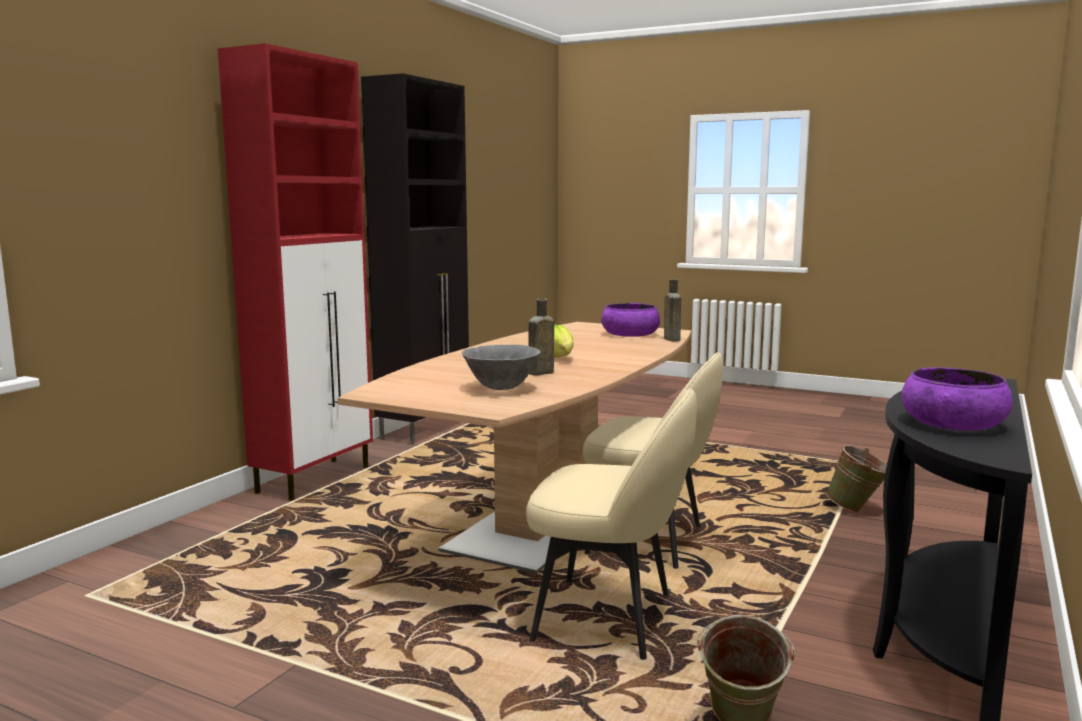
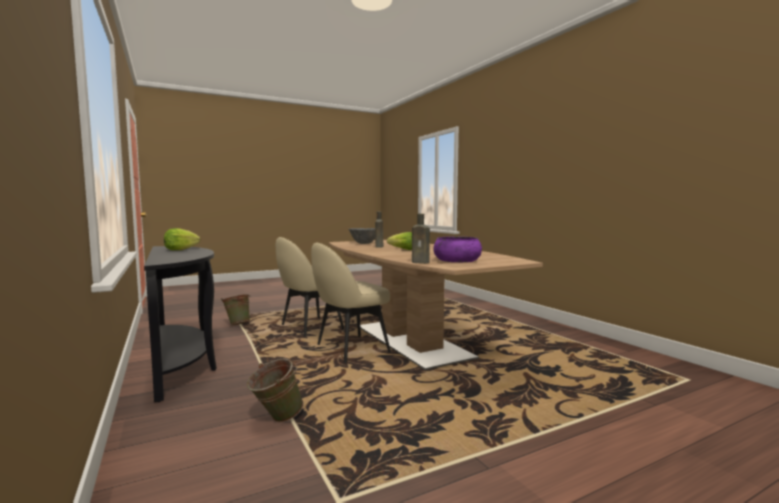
camera: 125 degrees right, 5 degrees down
(315, 478) = (522, 318): red cabinet -> none
(425, 429) = (627, 350): black cabinet -> none
(953, 423) = (180, 249): purple bowl -> lettuce

